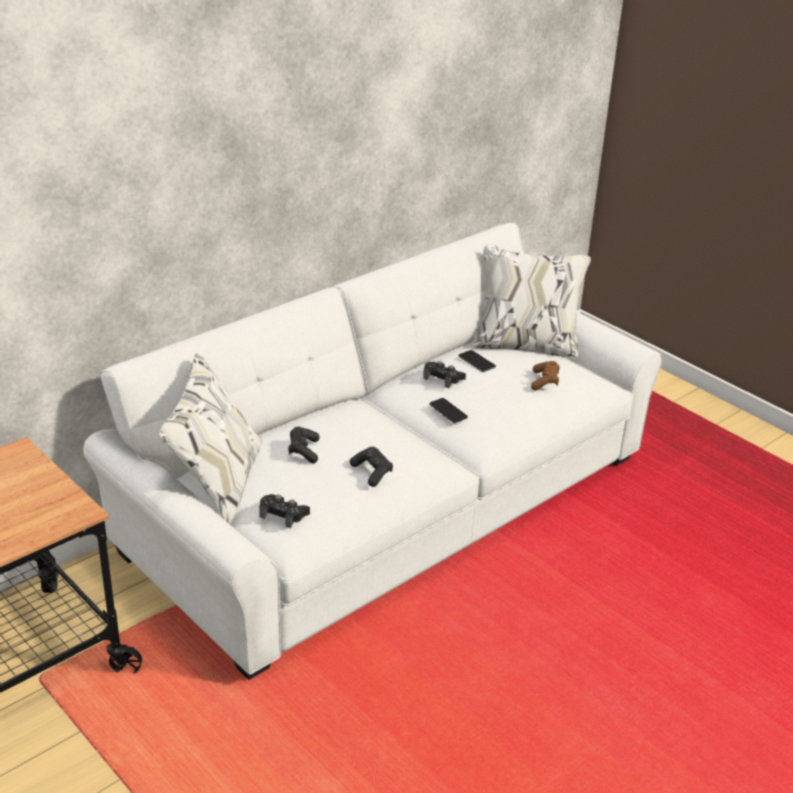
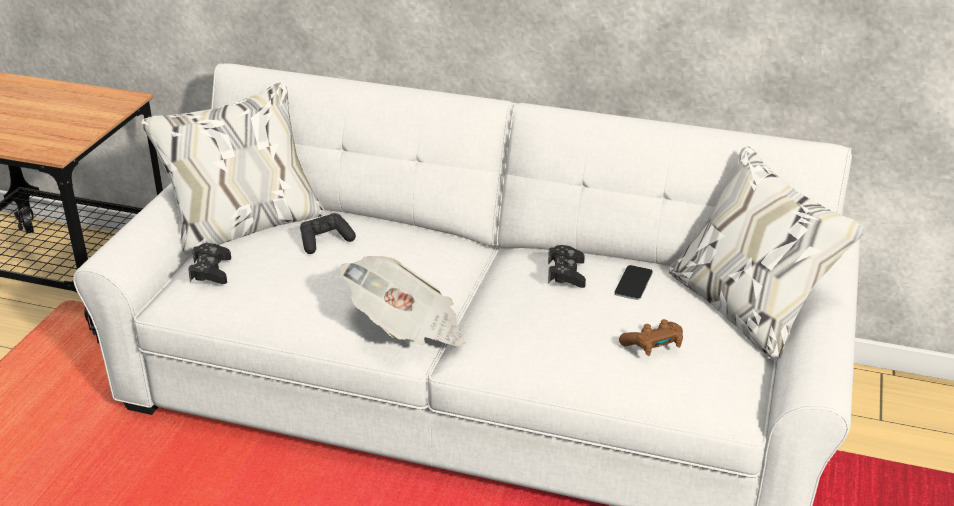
camera: 60 degrees right, 0 degrees up
(372, 472) = (325, 293): black game controller -> none
(434, 460) = (407, 329): none -> newspaper
(448, 411) = (507, 301): phone -> none

